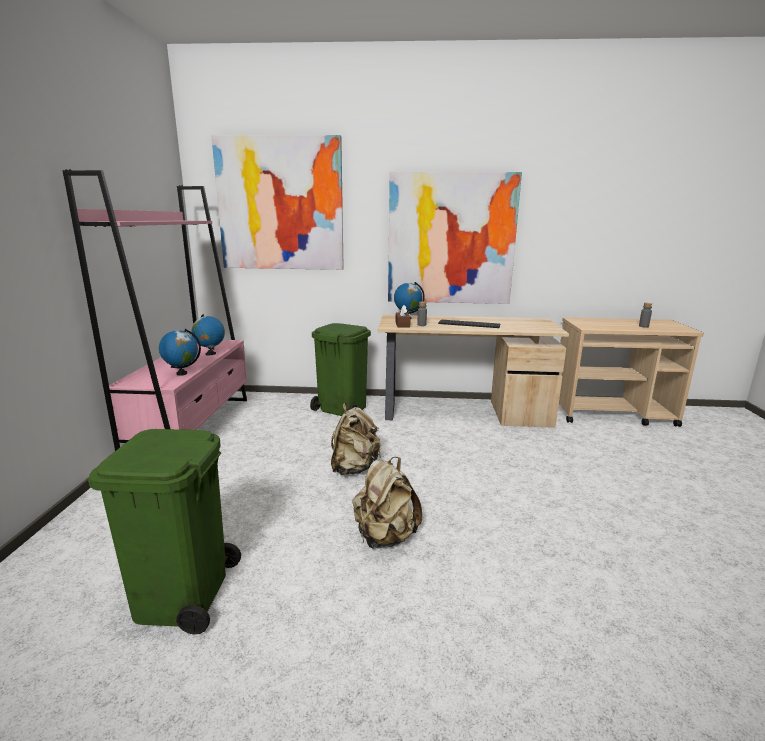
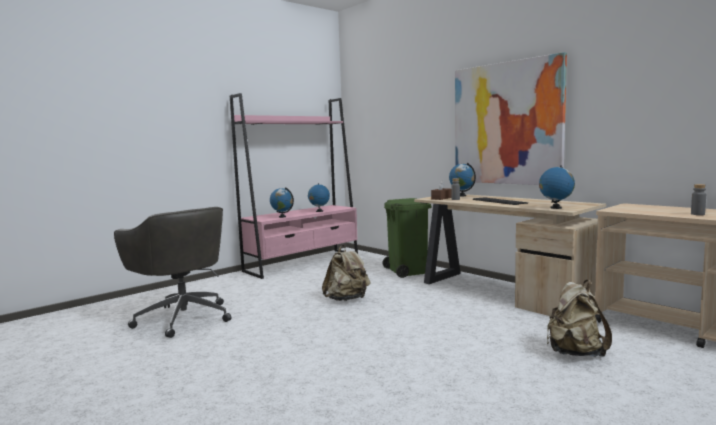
camera: 45 degrees right, 10 degrees down
(183, 596) = (183, 317): green trash can -> grey office chair
(280, 204) = (389, 106): picture -> none
(385, 537) = (295, 330): beige backpack -> beige backpack (574, 353)
(540, 329) = (555, 208): none -> globe

